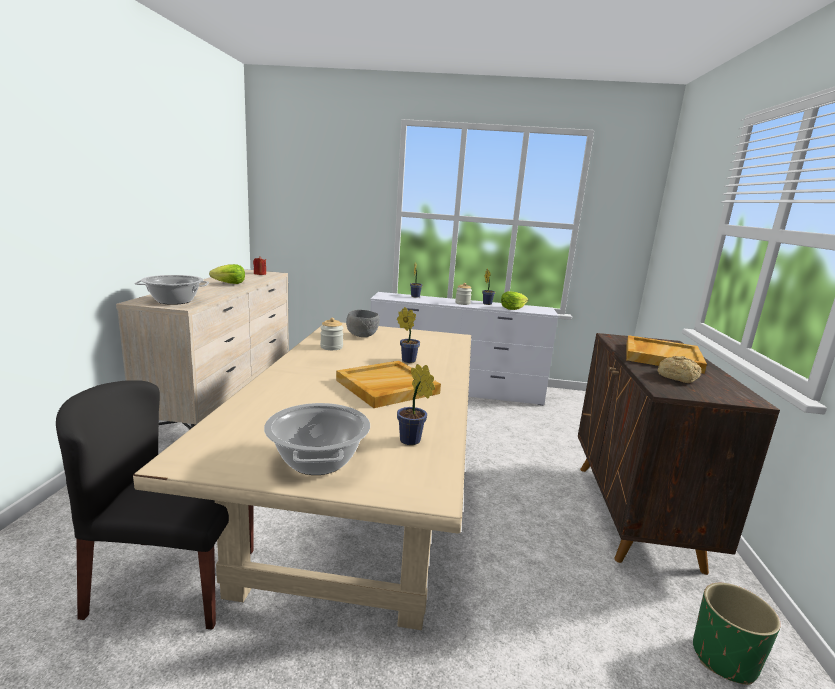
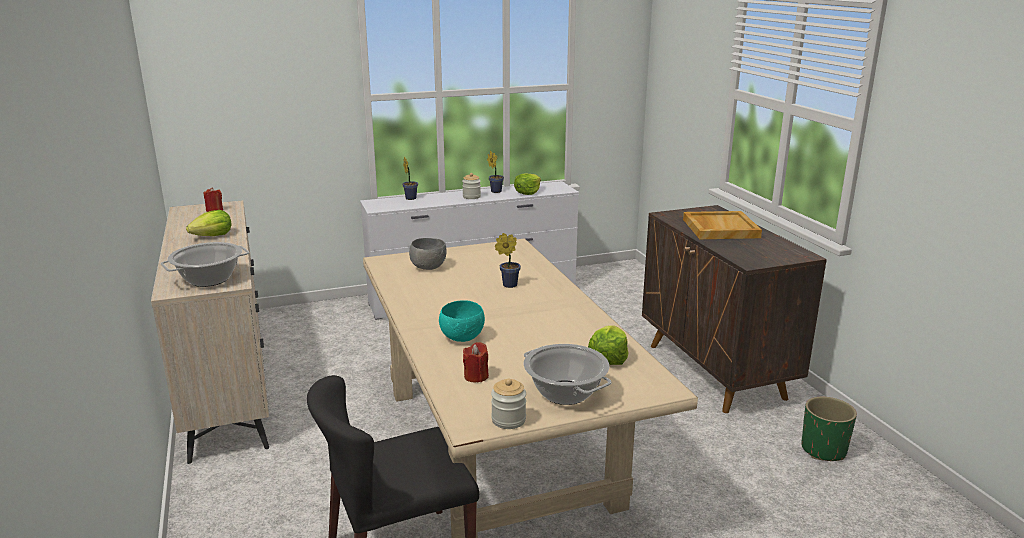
camera: 25 degrees left, 5 degrees up
(263, 419) = (476, 376): none -> red candle
(305, 387) = (463, 338): none -> turquoise bowl
(331, 347) = (420, 289): jar -> jar (508, 420)
(387, 387) = (528, 317): beige tray -> none
(412, 441) = (608, 358): potted plant -> lettuce
(678, 377) = (748, 247): bread -> none

